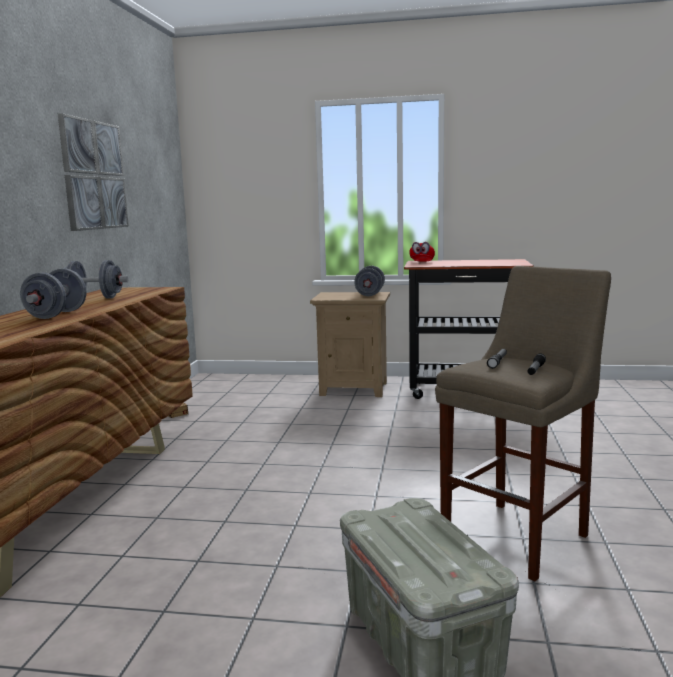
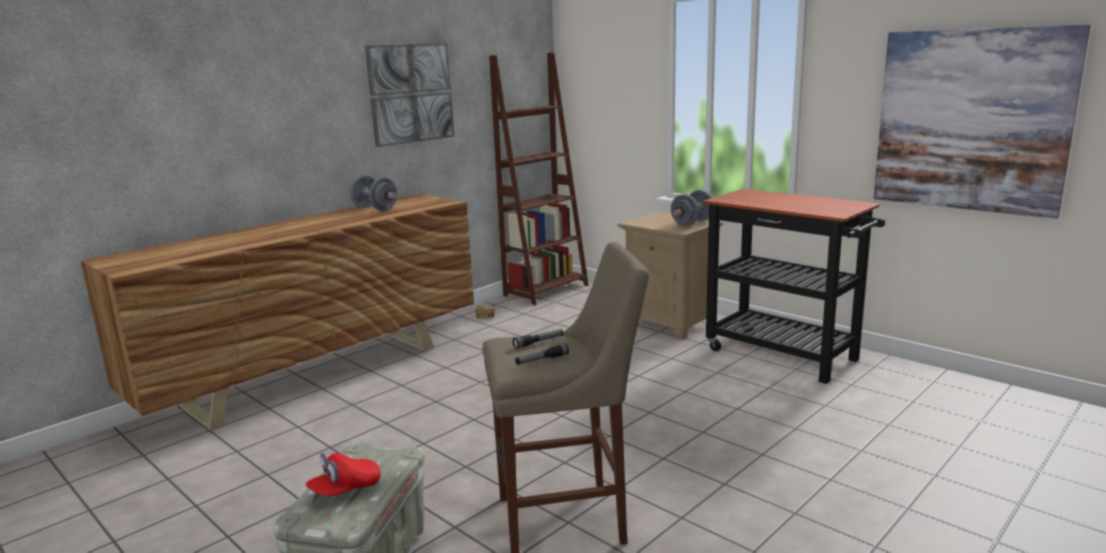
camera: 35 degrees right, 5 degrees up
(56, 315) = (309, 226): grey dumbbell -> none
(203, 386) = (546, 290): none -> brown bookcase
(421, 263) = (742, 195): red cap -> red cap (345, 490)
(575, 194) = (971, 120): none -> picture

